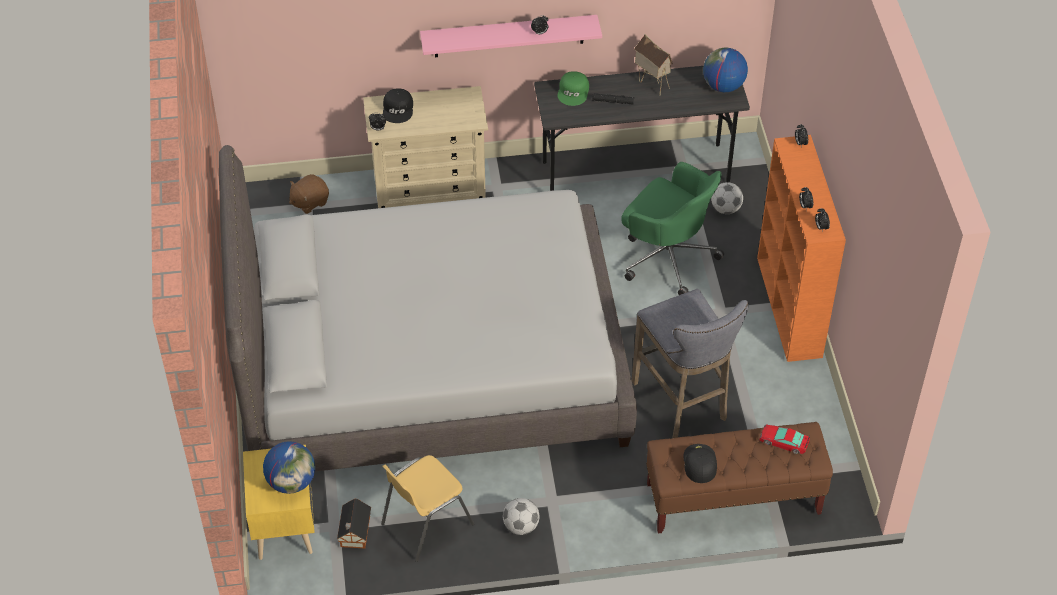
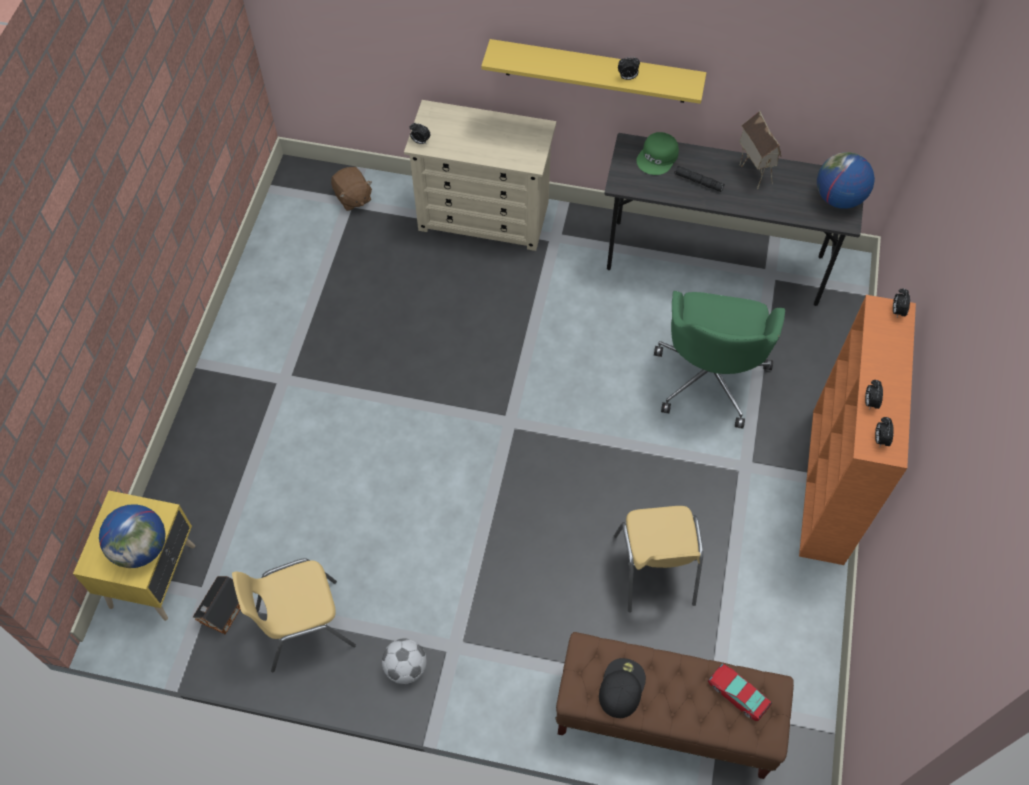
camera: 20 degrees right, 10 degrees up
(309, 202) = (353, 198): brown plush toy -> brown plush toy turned 105 degrees counterclockwise
(398, 109) = (453, 124): black cap -> none
(430, 364) = (394, 428): grey bed -> none
(509, 36) = (595, 71): pink shelf -> yellow shelf
(667, 256) = (710, 376): green office chair -> green office chair turned 45 degrees clockwise
(683, 404) = (654, 571): grey stool -> yellow chair
(726, 209) = (800, 338): football -> none

